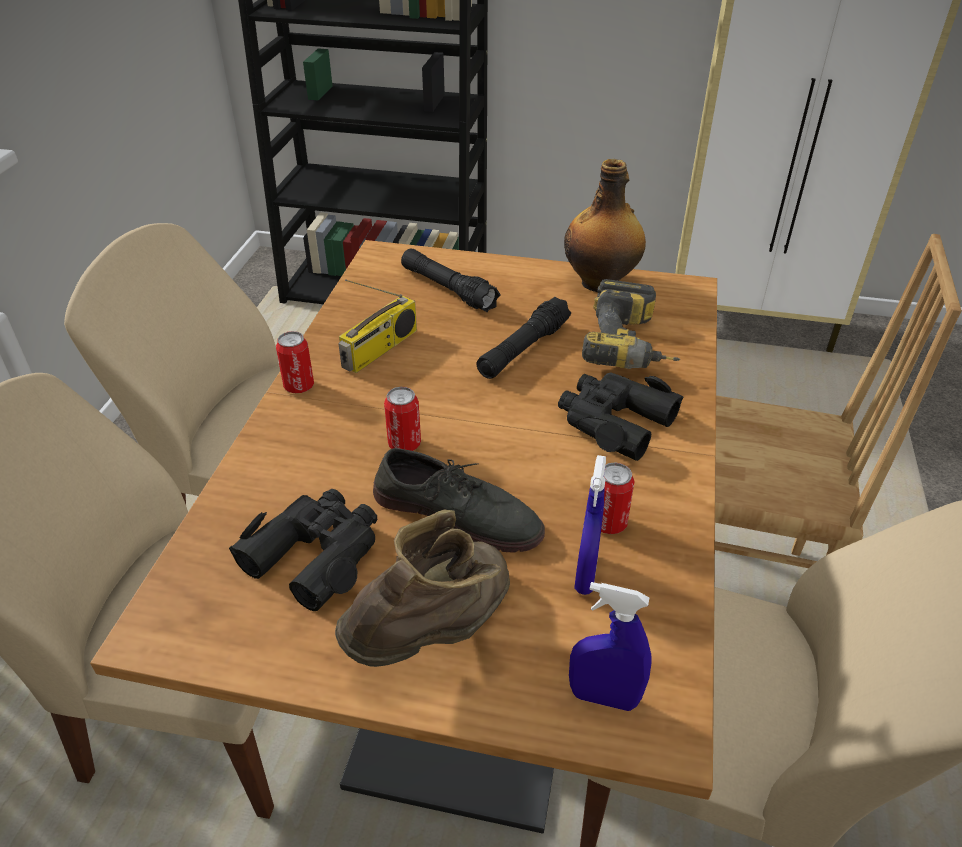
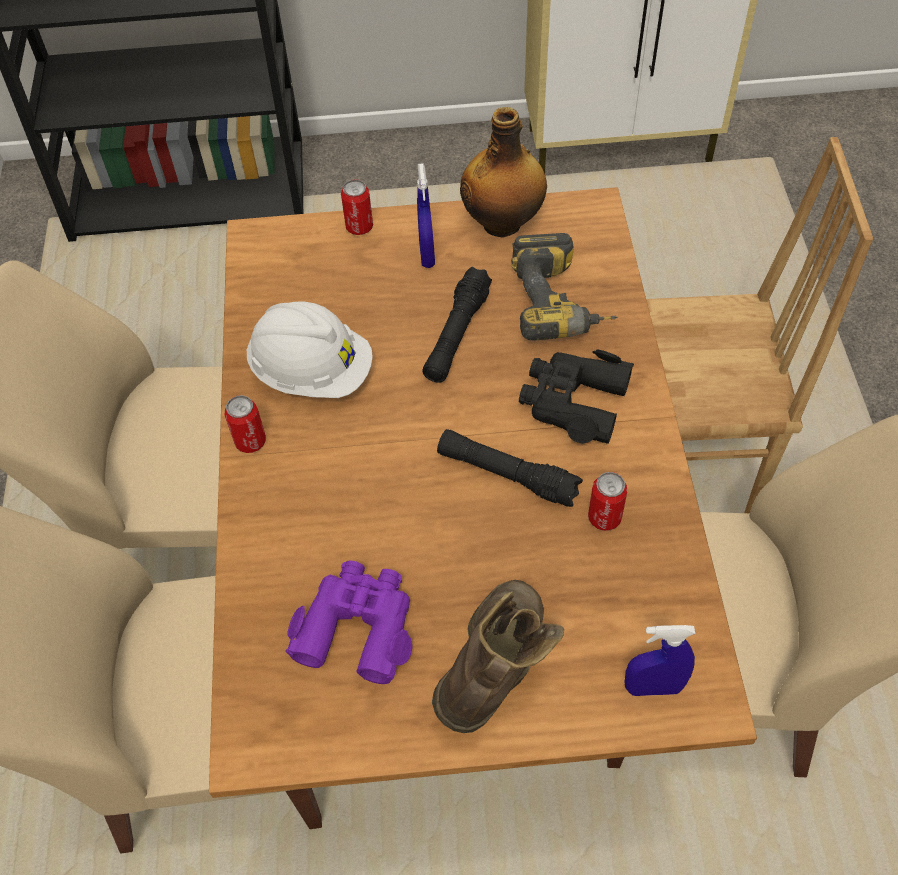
camera: 15 degrees left, 15 degrees up
(316, 553) = (357, 626): black binoculars -> purple binoculars
(380, 349) = (312, 372): radio -> white hard hat
(404, 444) = (386, 483): can -> can (359, 227)
(448, 289) = (349, 272): black flashlight -> black flashlight (507, 475)
(458, 512) = (467, 545): grey shoe -> none
(586, 574) = (601, 576): blue spray bottle -> blue spray bottle (427, 254)

